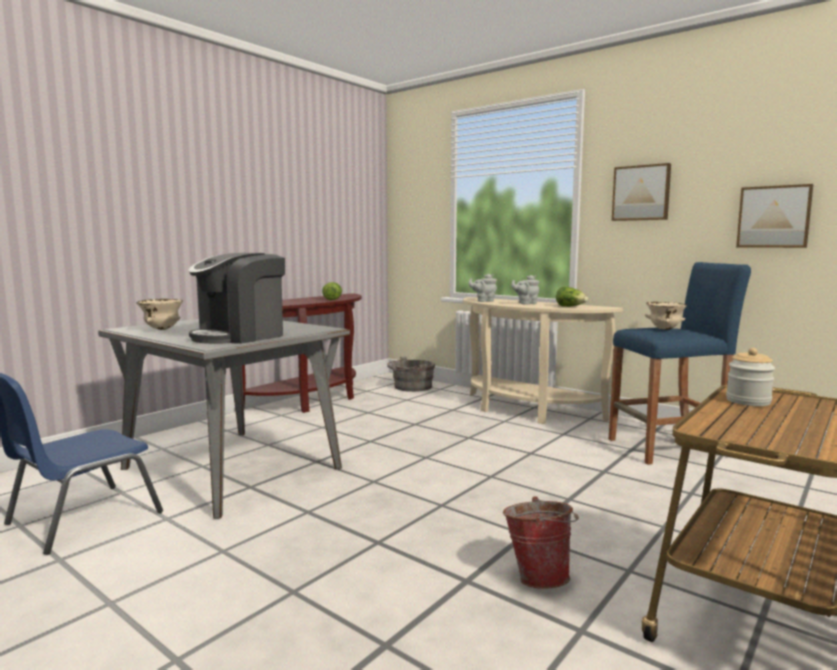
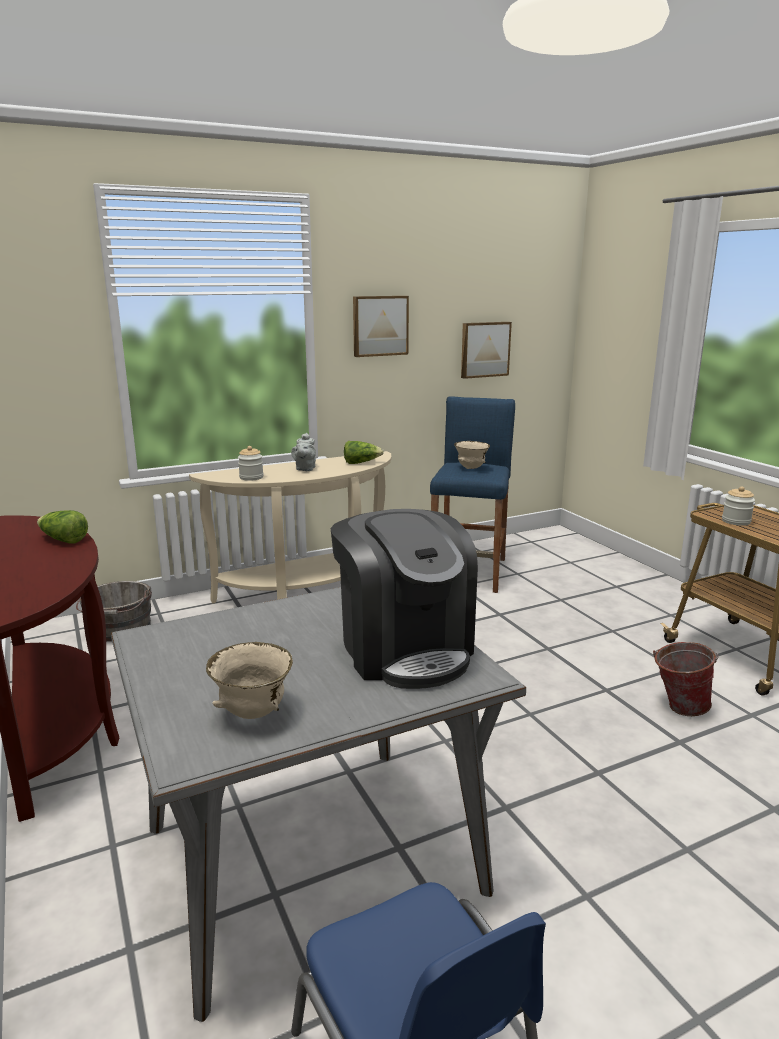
camera: 65 degrees left, 10 degrees up
(484, 301) = (251, 477): grey teapot -> jar

